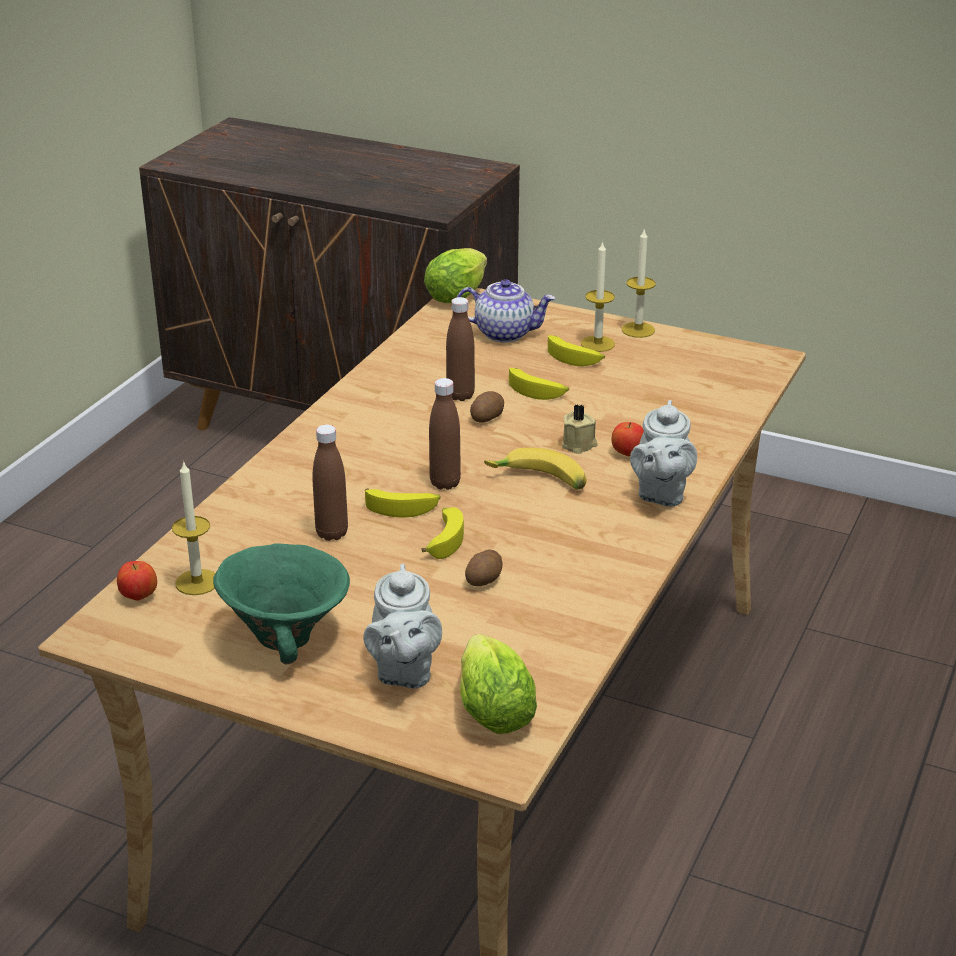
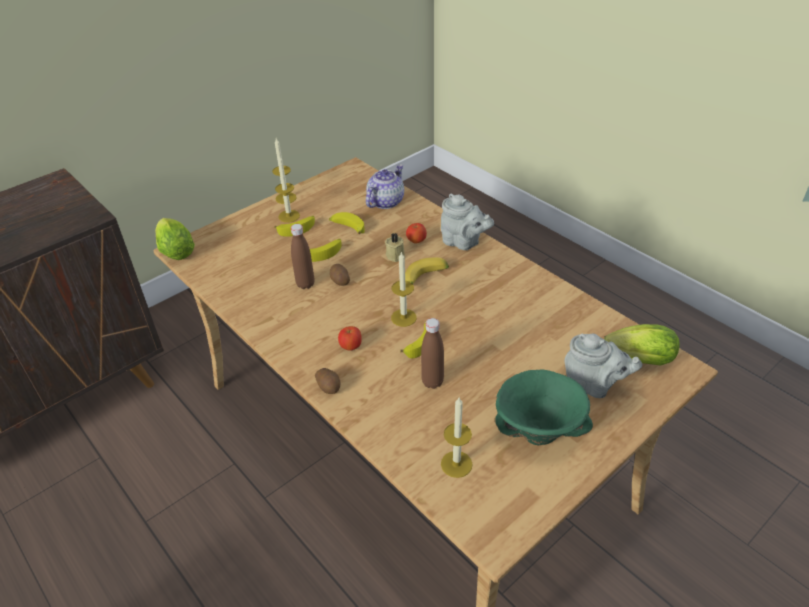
camera: 65 degrees left, 10 degrees up
(139, 596) = (459, 501): apple -> apple (351, 347)
(443, 538) = (464, 334): banana -> banana (347, 227)
(445, 483) = (403, 317): brown bottle -> candle
(484, 580) = (515, 329): potato -> potato (329, 386)
(505, 333) = (244, 245): teapot -> teapot (385, 201)

